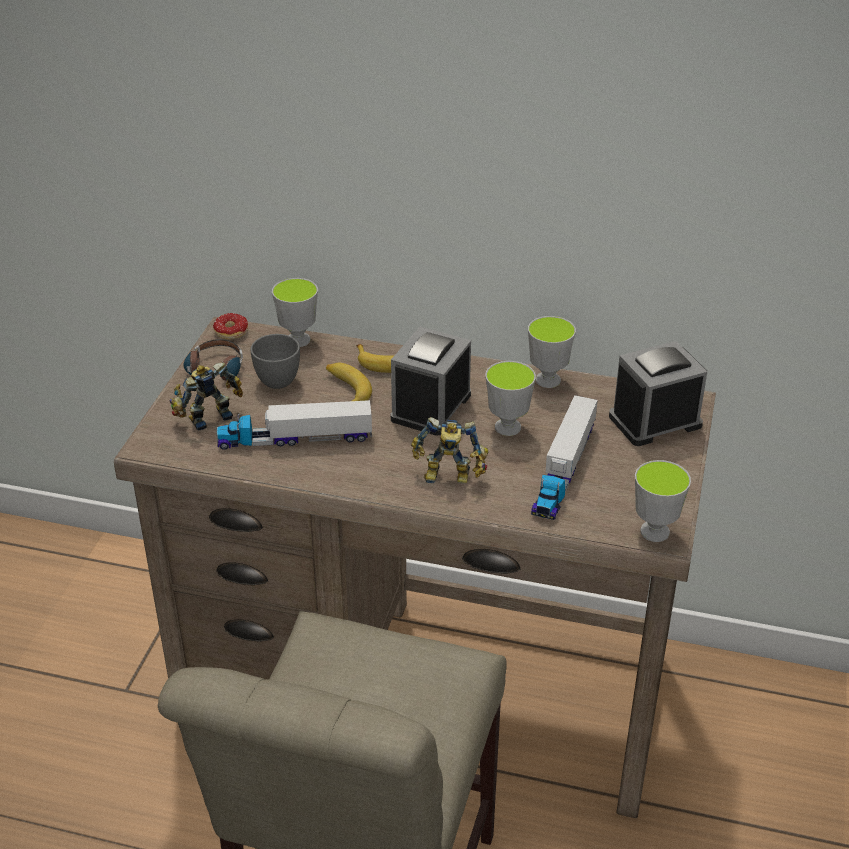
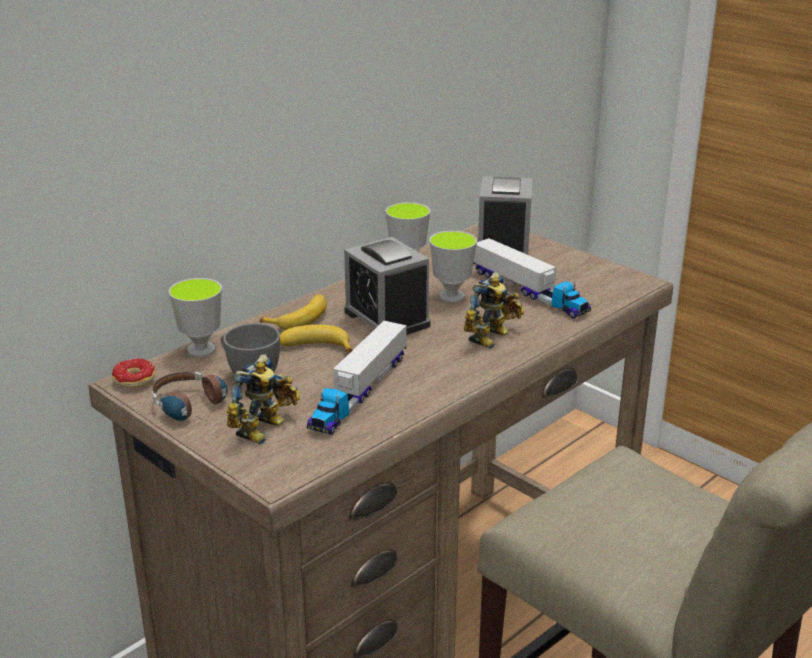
camera: 60 degrees left, 10 degrees down
(208, 416) = (265, 429): toy robot -> toy robot turned 150 degrees counterclockwise
(654, 532) = (632, 283): cup -> none

